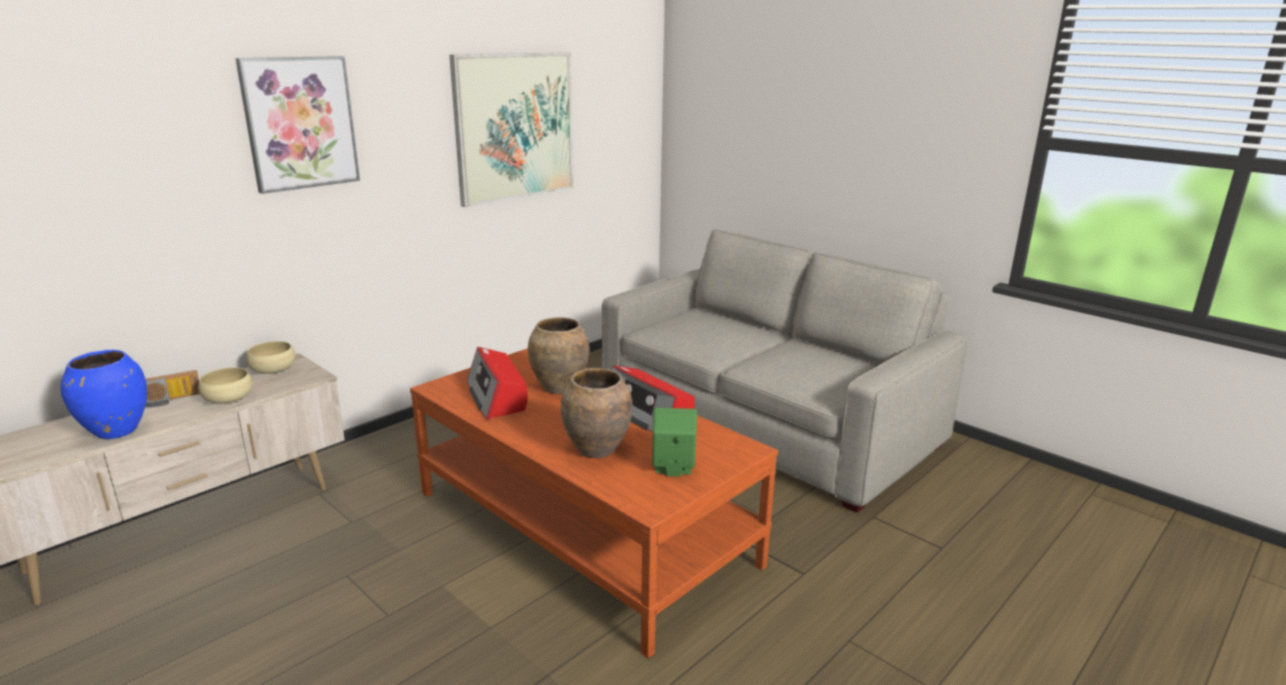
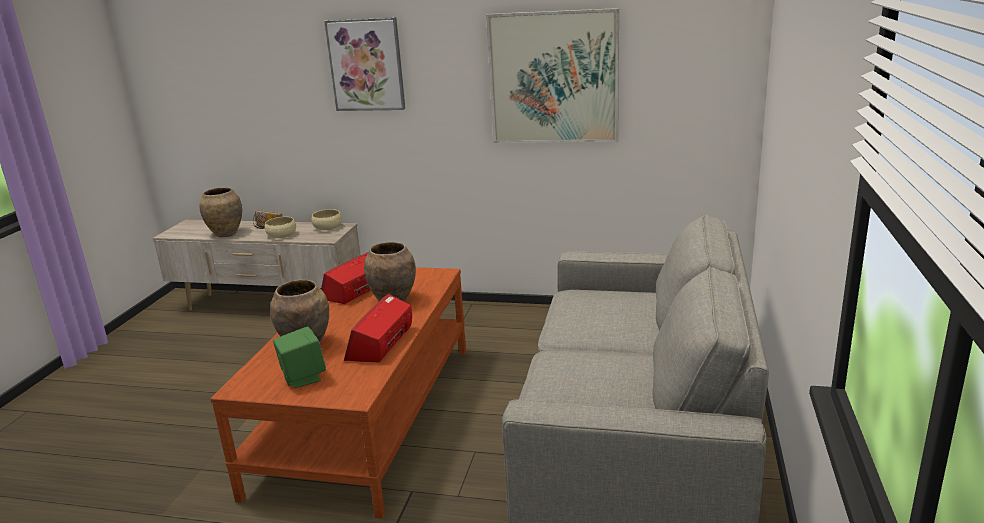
camera: 60 degrees right, 0 degrees up
(116, 431) = (225, 234): blue vase -> brown vase

